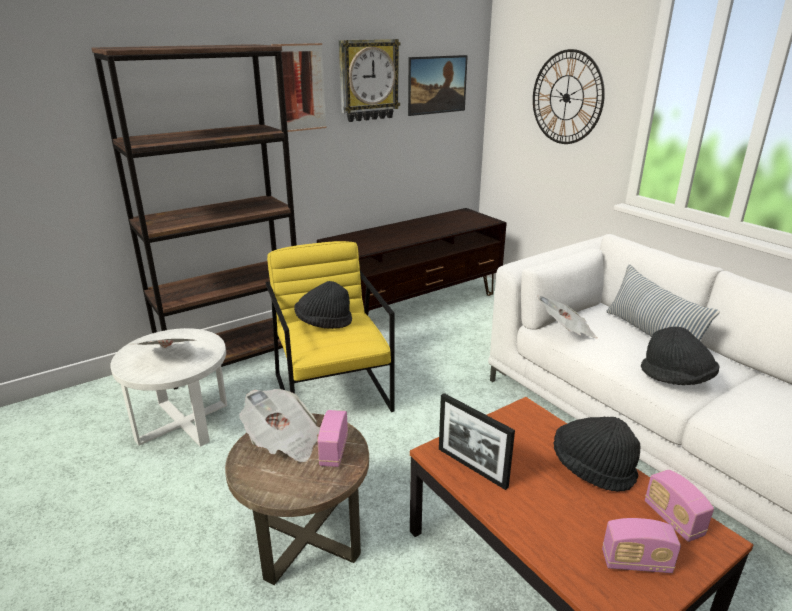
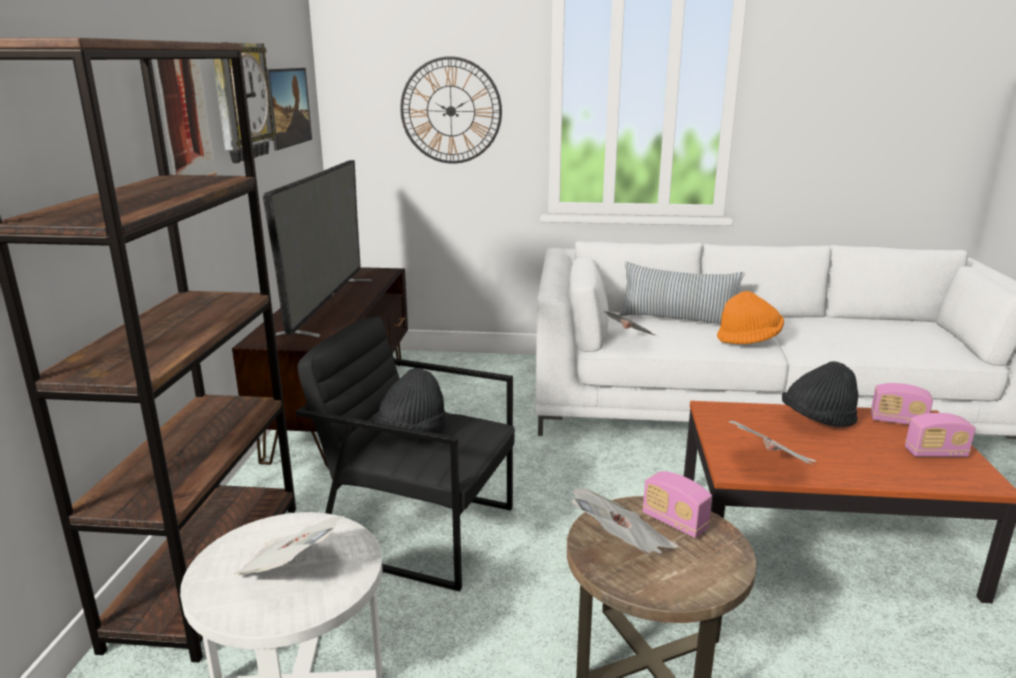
camera: 50 degrees left, 5 degrees down
(332, 391) = (419, 529): yellow armchair -> black armchair
(407, 232) = (327, 305): none -> television
(472, 467) = (772, 464): picture frame -> newspaper
(636, 562) = (935, 453): radio -> radio turned 45 degrees clockwise
(676, 379) = (748, 339): black hat -> orange hat

